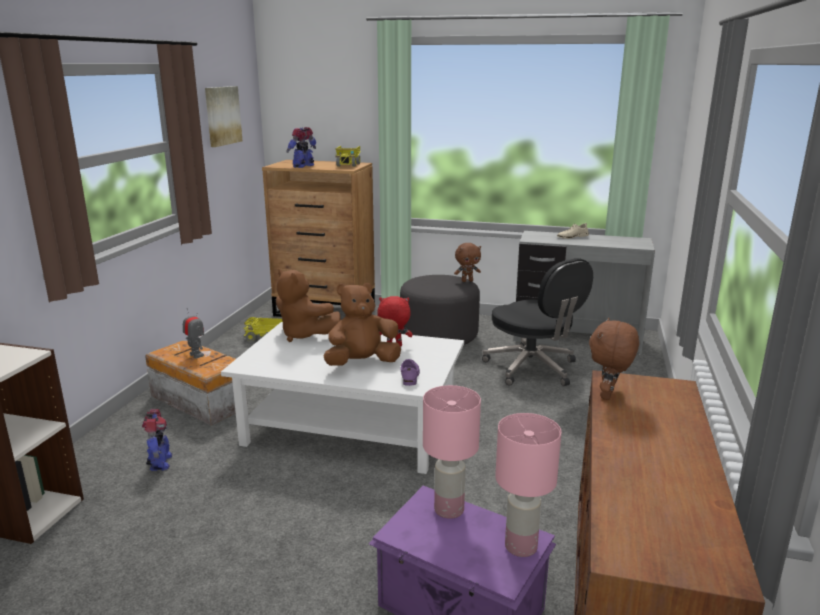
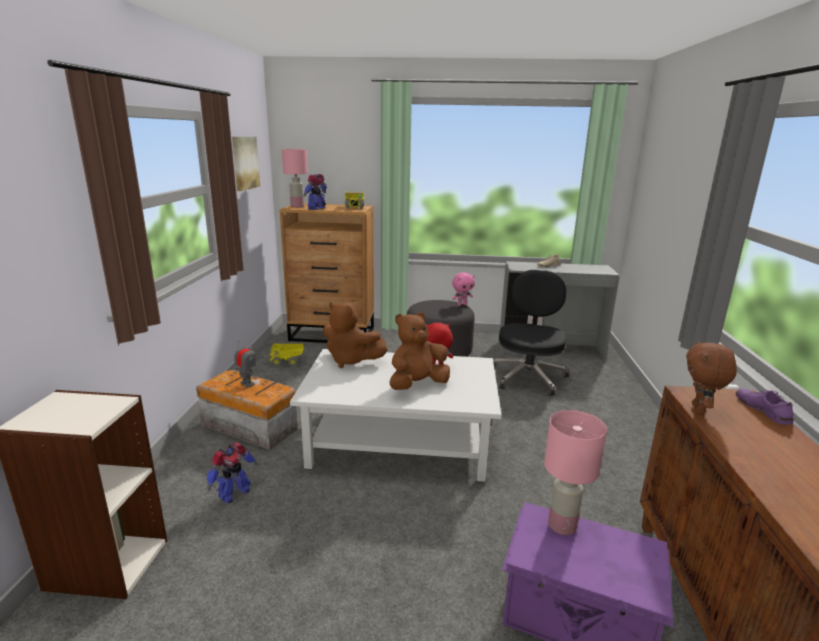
camera: 10 degrees left, 0 degrees up
(160, 463) = (233, 493): toy robot -> toy robot turned 60 degrees clockwise
(409, 375) = (465, 394): purple shoe -> purple shoe (762, 410)
(467, 281) = (462, 304): brown plush toy -> pink plush toy
(521, 546) = (646, 557): pink table lamp -> pink table lamp (297, 206)
(532, 368) = (528, 376): black office chair -> black office chair turned 120 degrees counterclockwise

